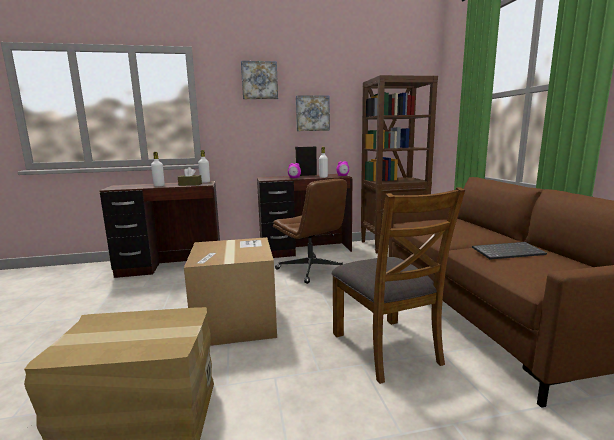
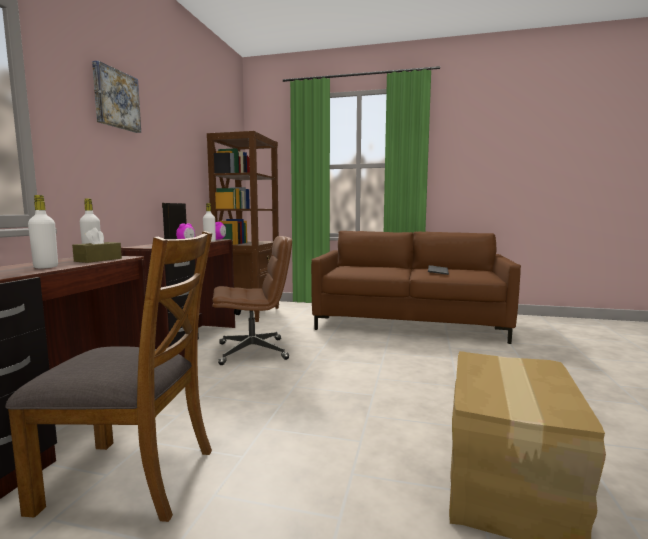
camera: 65 degrees left, 5 degrees down
(236, 322) = (341, 407): cardboard box -> none
(312, 113) = (168, 160): picture -> none
(386, 348) = (436, 359): brown chair -> brown chair (131, 478)

